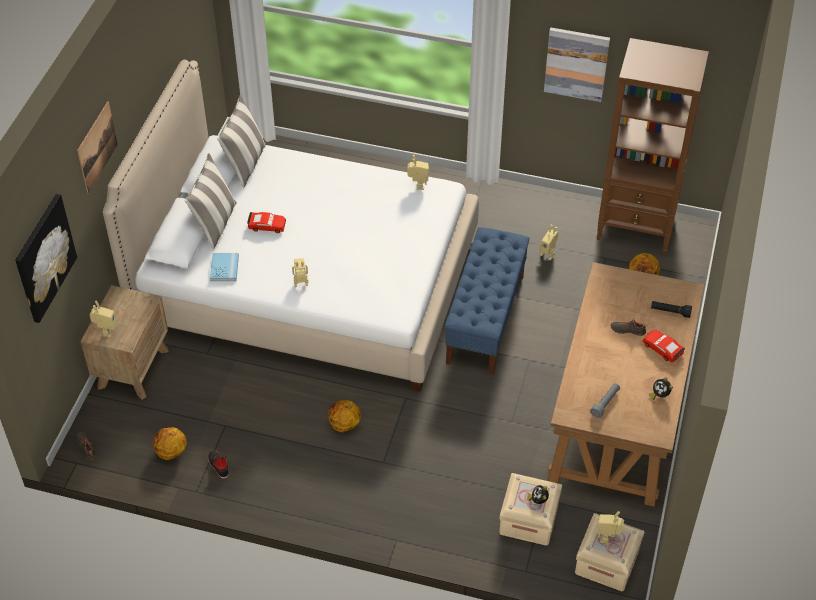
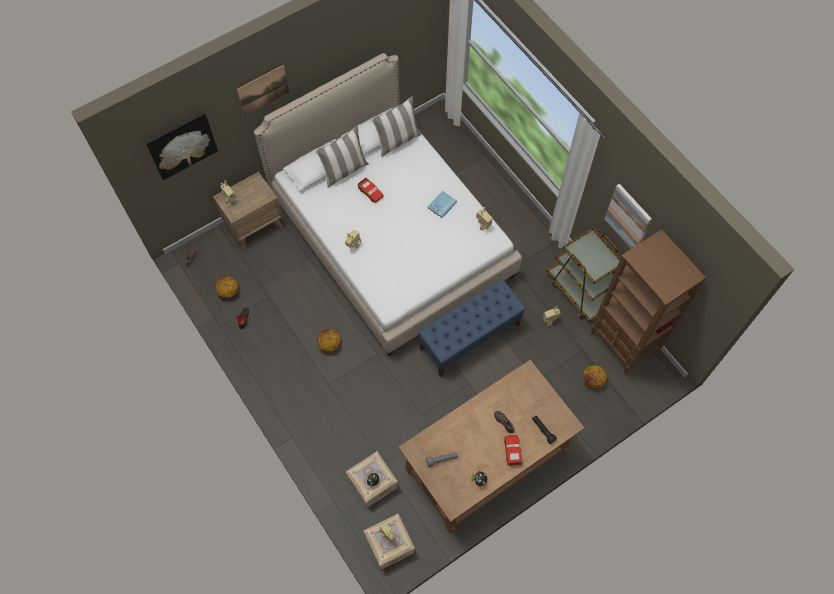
camera: 40 degrees right, 15 degrees up
(224, 268) = (322, 204): blue book -> blue book (442, 205)
(549, 209) = (580, 290): none -> brown cart

